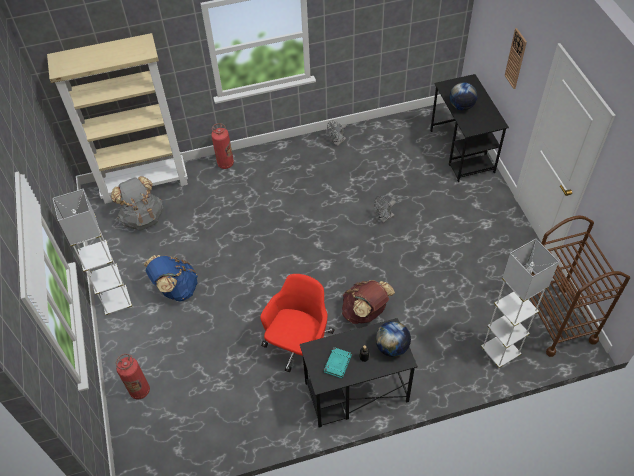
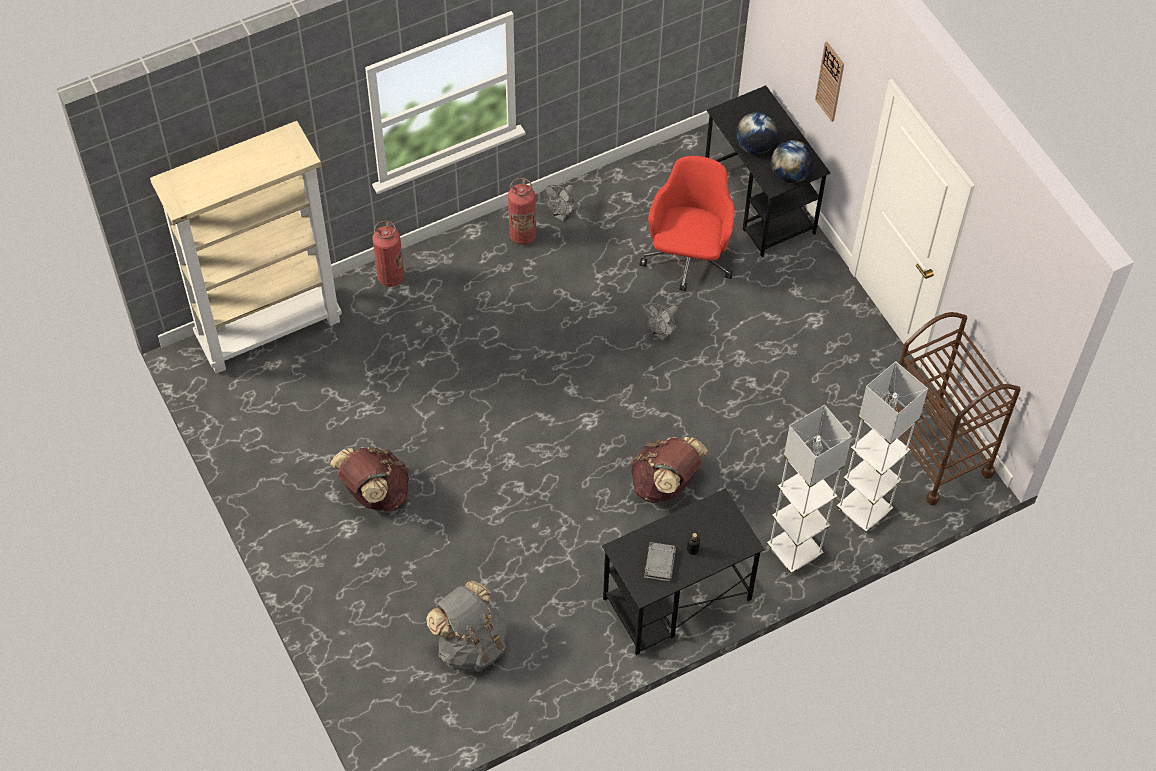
camera: 15 degrees left, 5 degrees up
(117, 302) = (291, 527): white floor lamp -> white floor lamp (794, 551)
(140, 390) = (369, 649): fire extinguisher -> fire extinguisher (522, 235)
(143, 218) = (286, 388): grey backpack -> grey backpack (471, 644)
(176, 289) = (375, 493): blue backpack -> brown backpack
(299, 346) = (581, 548): red office chair -> red office chair (688, 258)
(337, 363) = (659, 563): turquoise book -> grey book
(392, 347) = (726, 529): globe -> globe (790, 174)

